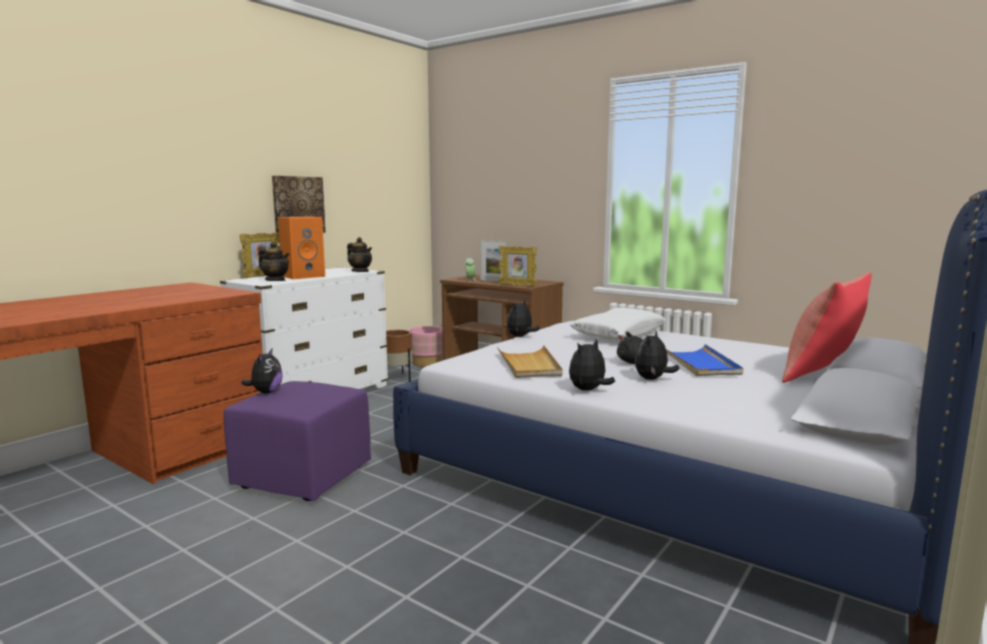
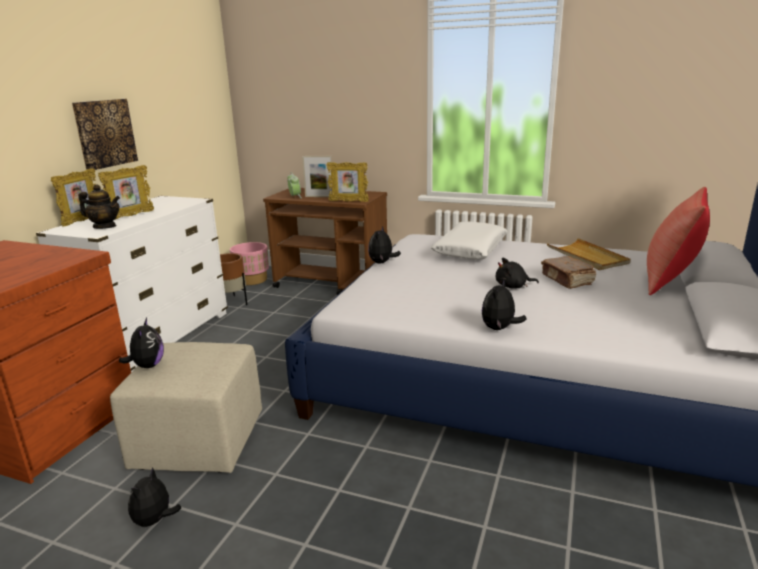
camera: 15 degrees left, 10 degrees up
(303, 476) = (199, 441): purple ottoman -> beige ottoman
(304, 276) = (131, 216): orange speaker -> picture frame
(360, 271) = (187, 202): teapot -> none
(529, 365) = (421, 302): beige tray -> beige tray (587, 257)
(652, 379) = (543, 306): plush toy -> plush toy (155, 521)
(699, 363) = (567, 280): blue tray -> brown book

